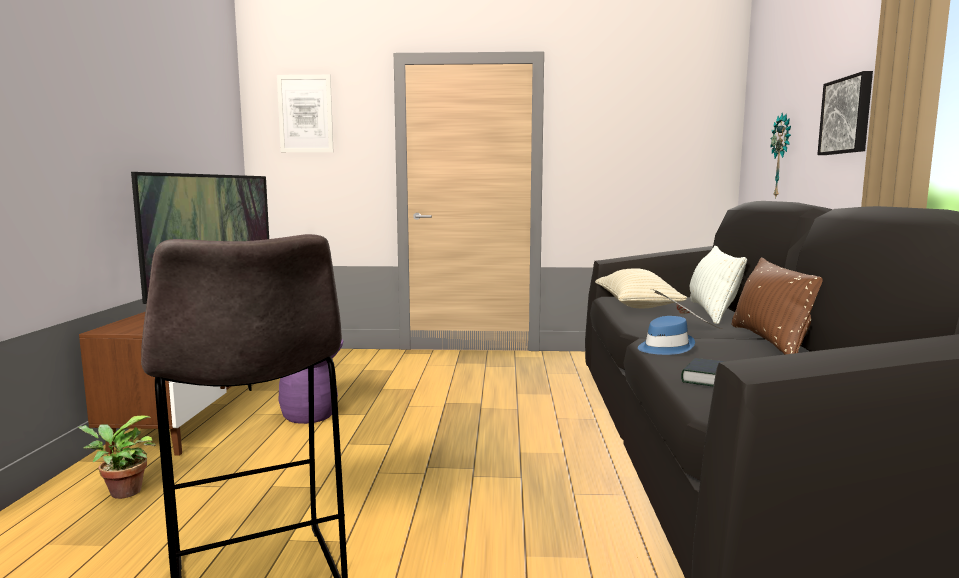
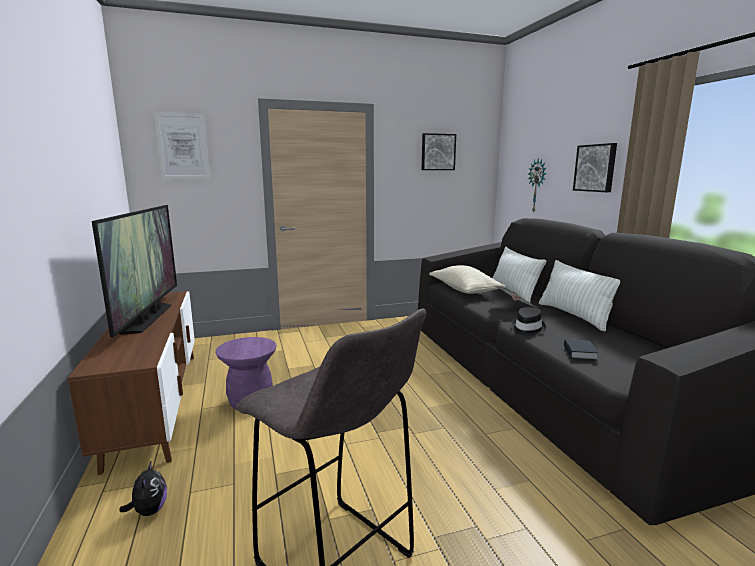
camera: 20 degrees left, 5 degrees up
(121, 493) = (149, 510): potted plant -> plush toy
(640, 115) = (438, 152): none -> picture
(664, 347) = (526, 329): blue hat -> black hat
(770, 342) = (574, 316): brown pillow -> white pillow

